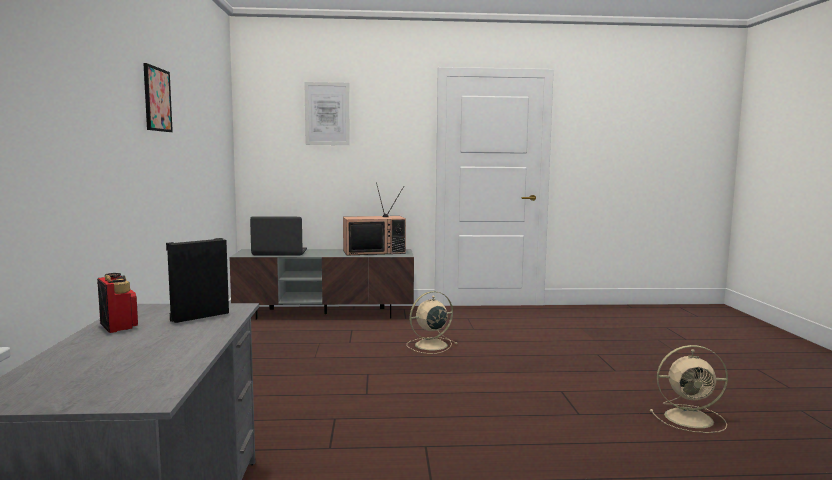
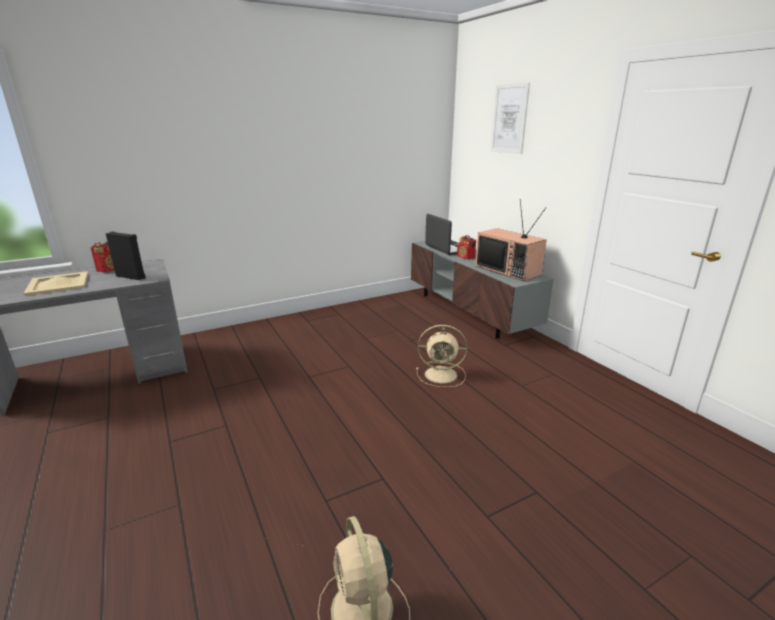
camera: 65 degrees right, 15 degrees up
(138, 352) = (58, 284): none -> beige tray
(157, 99) = (272, 126): picture -> none
(317, 253) = (466, 257): none -> radio
(429, 345) = (442, 375): beige fan -> beige fan turned 150 degrees clockwise

